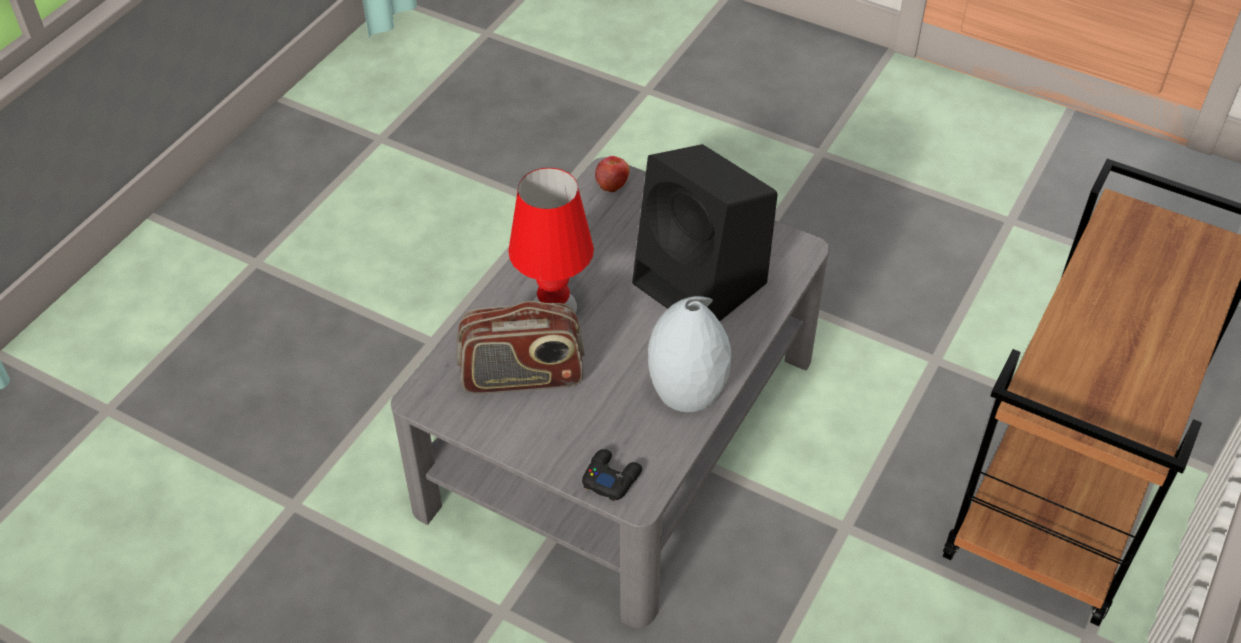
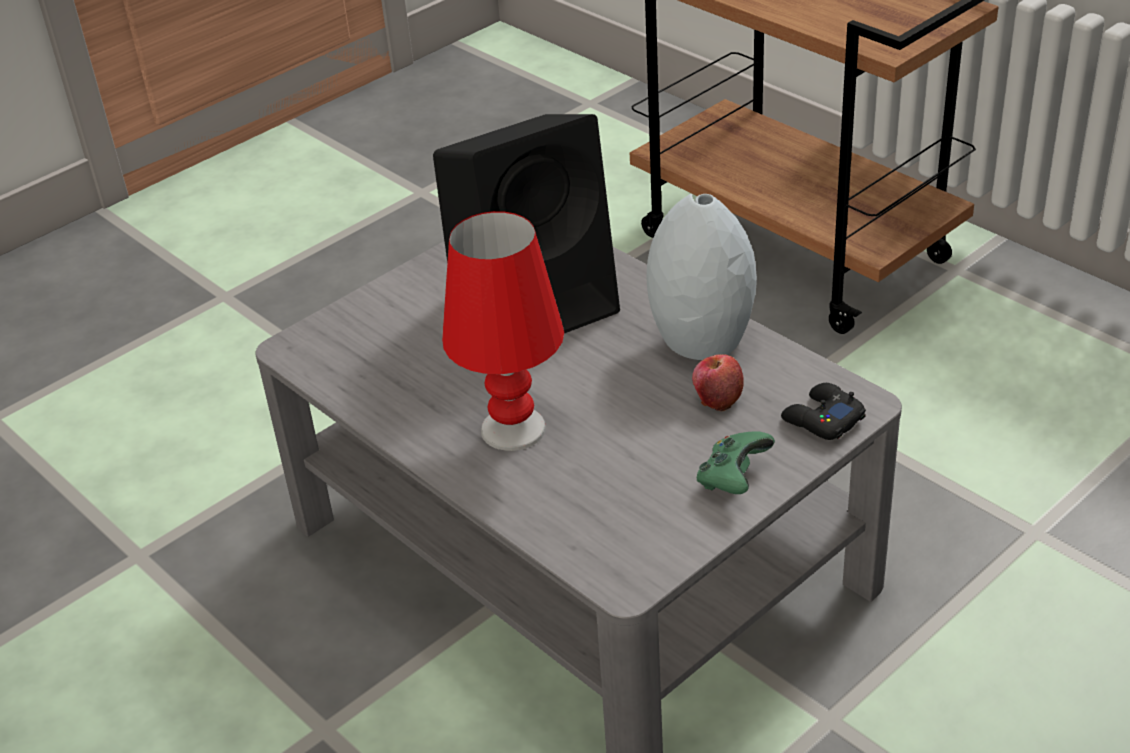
camera: 70 degrees left, 10 degrees down
(522, 377) = (626, 475): radio -> none
(532, 436) = (733, 479): none -> green game controller
(612, 183) = (314, 345): apple -> apple (717, 398)

